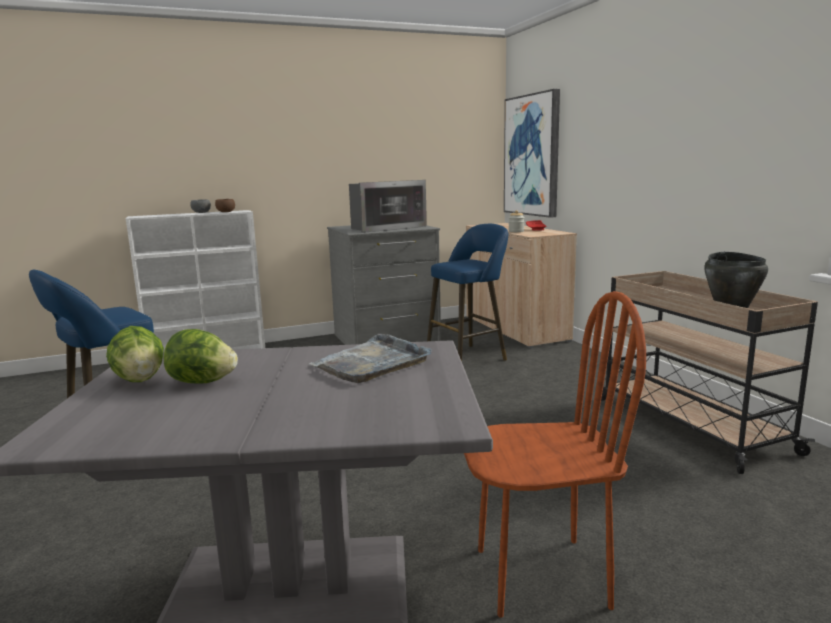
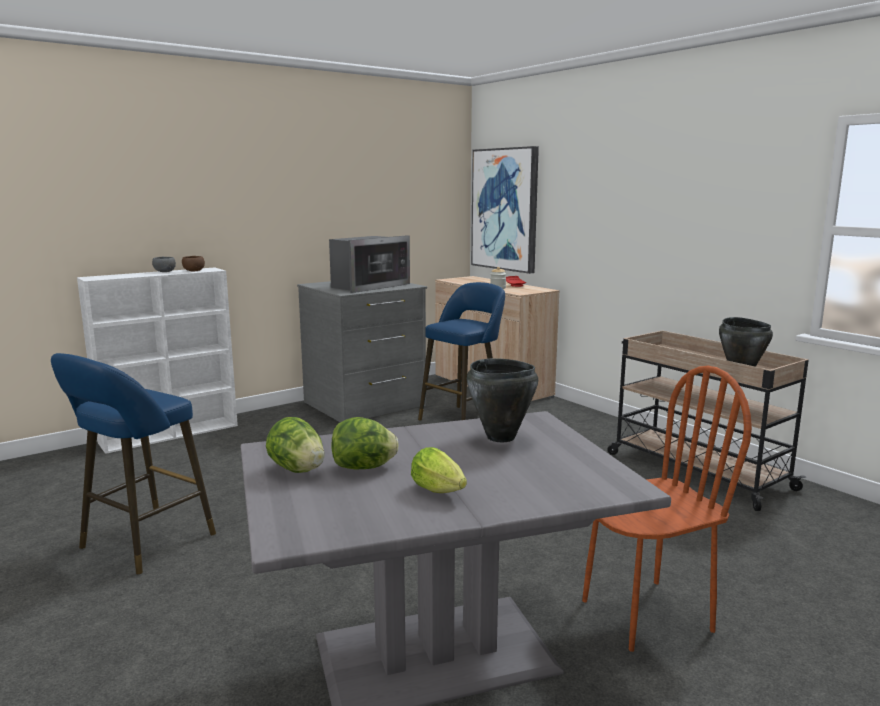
camera: 15 degrees left, 0 degrees up
(243, 411) = (440, 492): none -> lettuce
(372, 363) = (500, 437): grey tray -> black cooking pot

